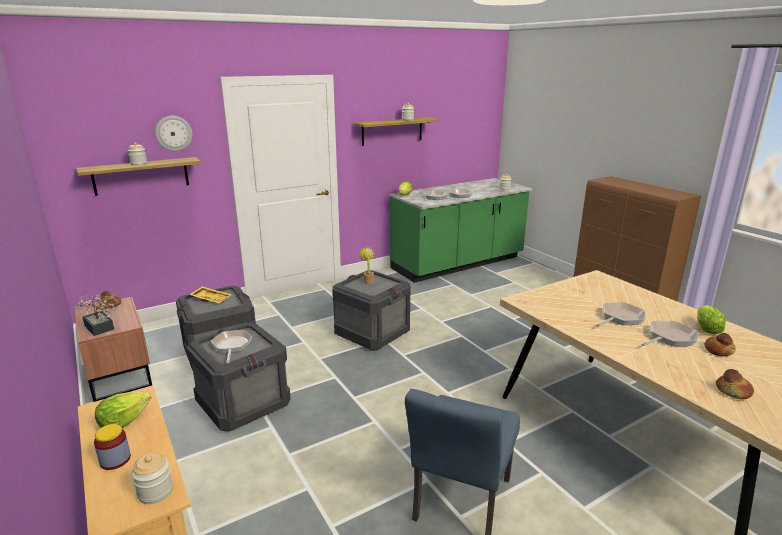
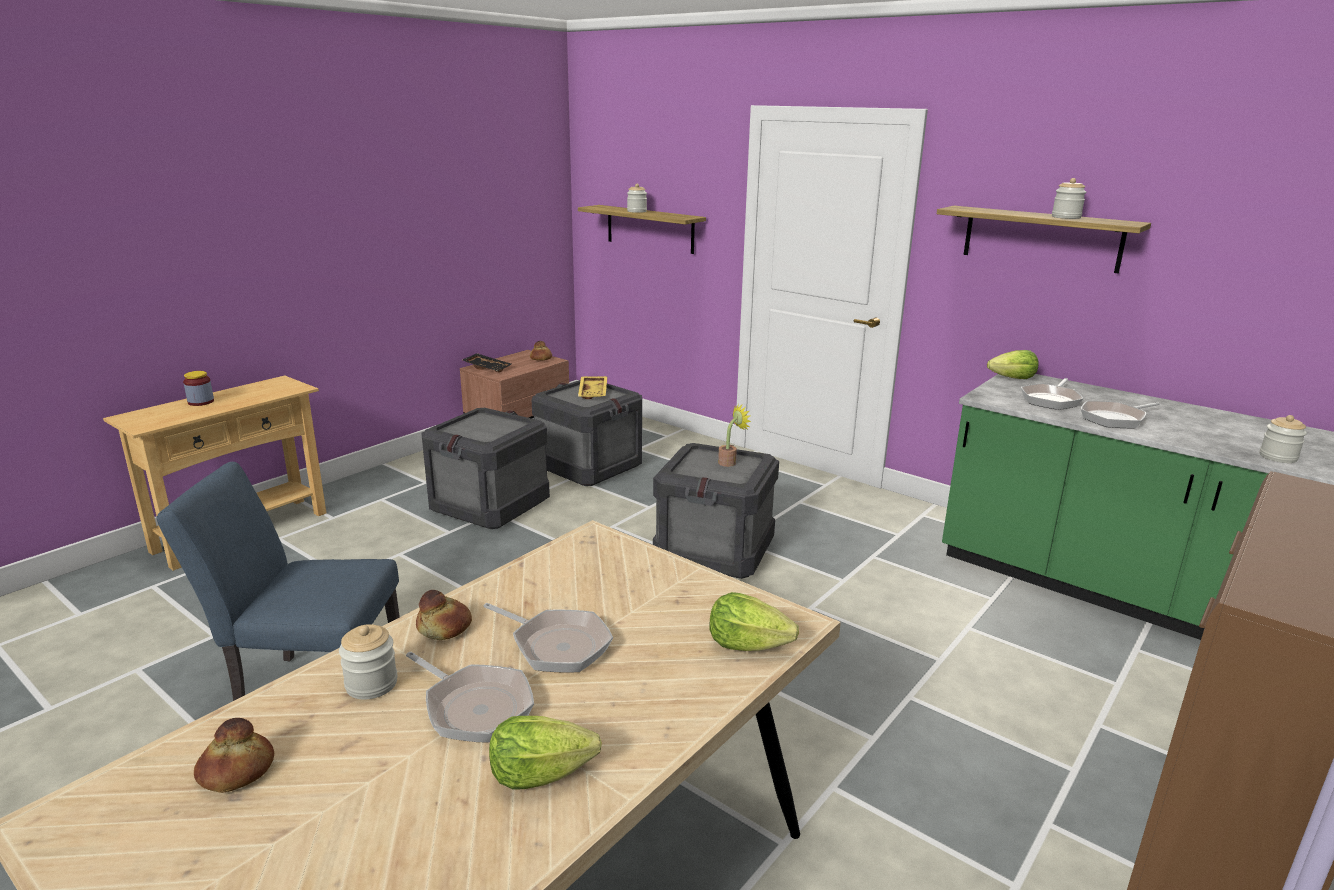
camera: 70 degrees right, 0 degrees up
(100, 329) = (488, 368): potted plant -> black tray
(123, 422) = (256, 392): lettuce -> lettuce (747, 644)
(155, 491) = (152, 422): jar -> jar (371, 684)
(173, 133) = (688, 180): wall clock -> none
(231, 346) = (481, 426): frying pan -> none
(719, 350) = (422, 779): bread -> bread (443, 628)

